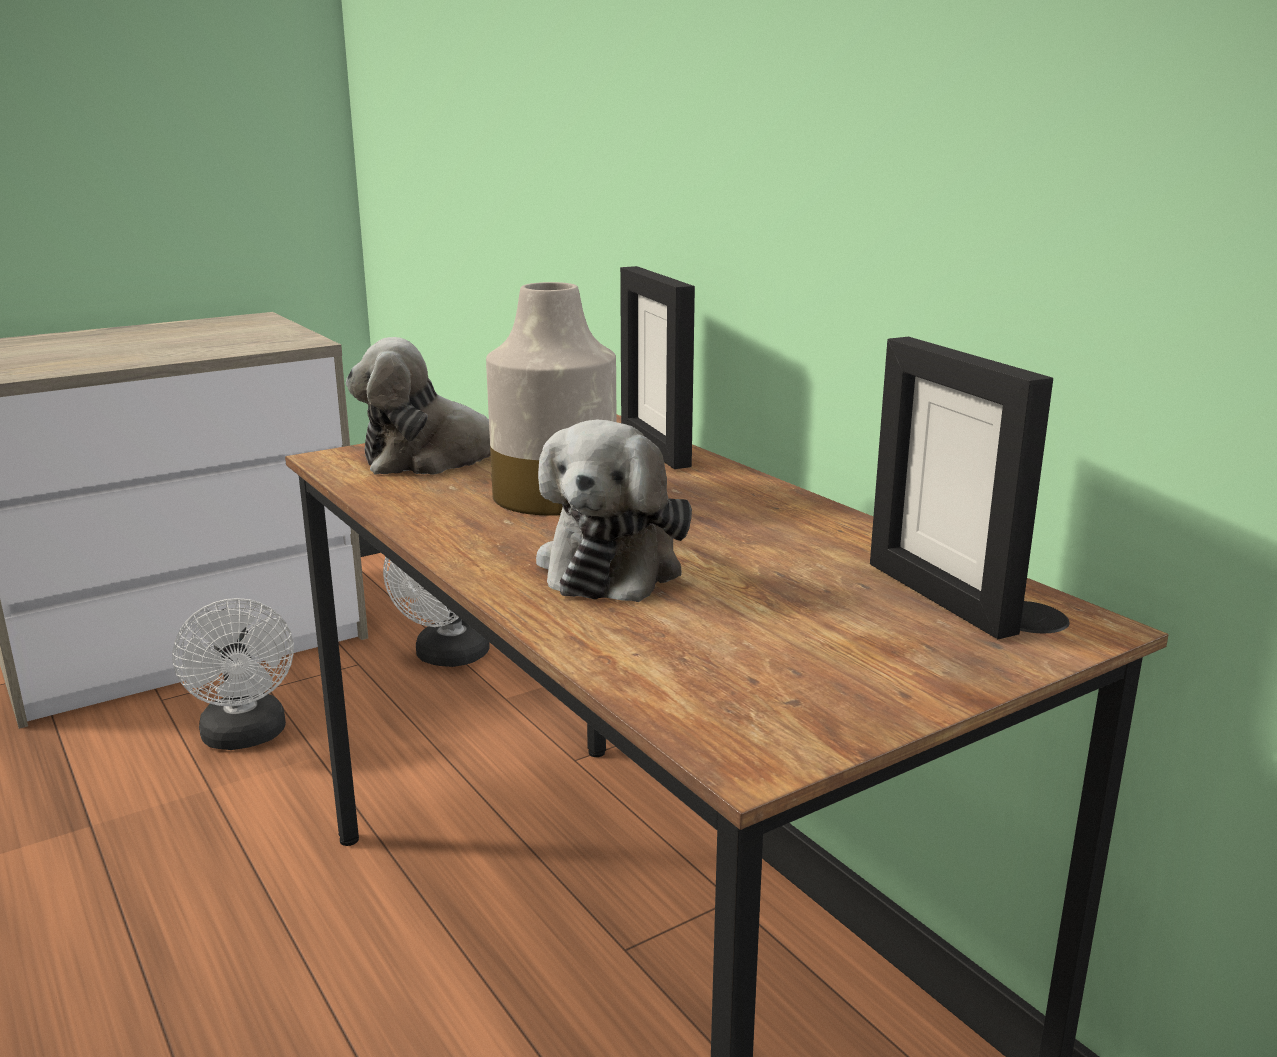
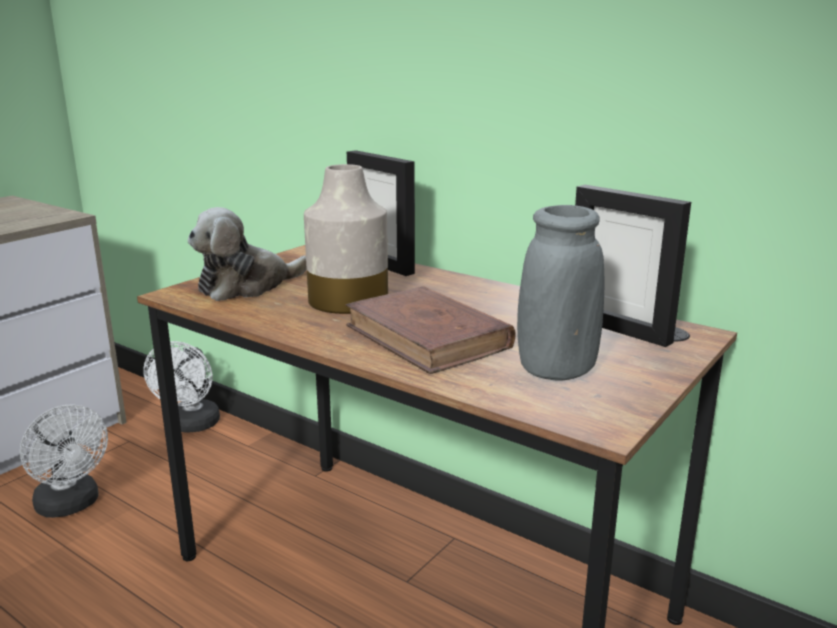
camera: 20 degrees left, 0 degrees up
(613, 565) = (428, 337): plush toy -> brown book
(764, 650) = (557, 371): none -> grey vase

